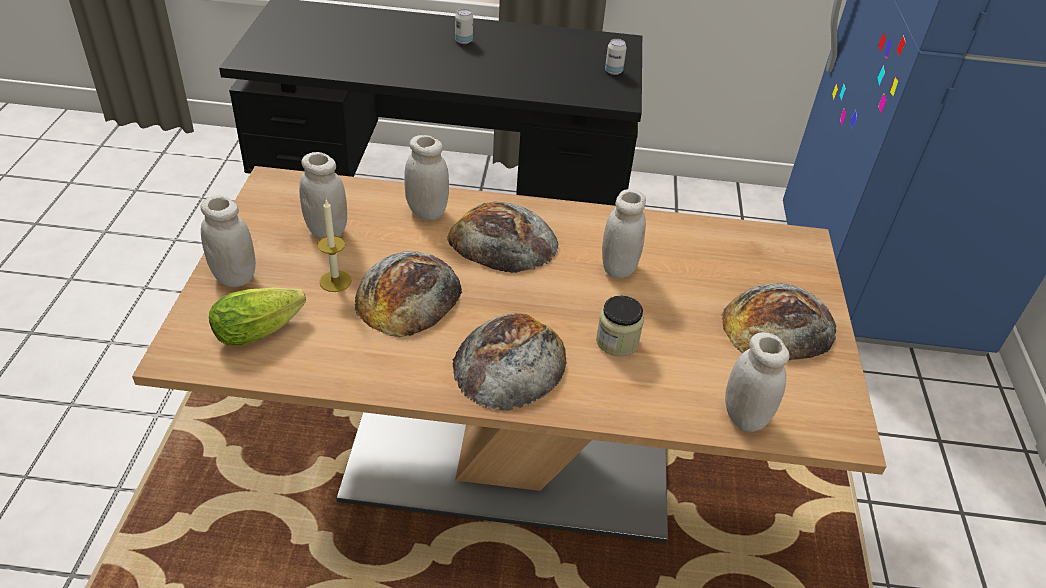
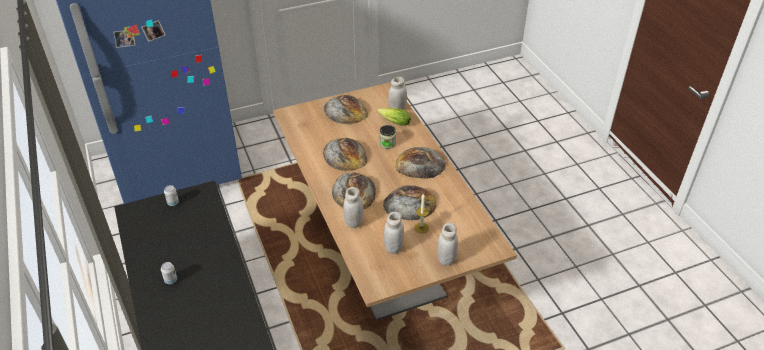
camera: 115 degrees left, 0 degrees up
(263, 328) = (463, 233): lettuce -> lettuce (393, 122)
(618, 268) = (345, 155): white jar -> bread

